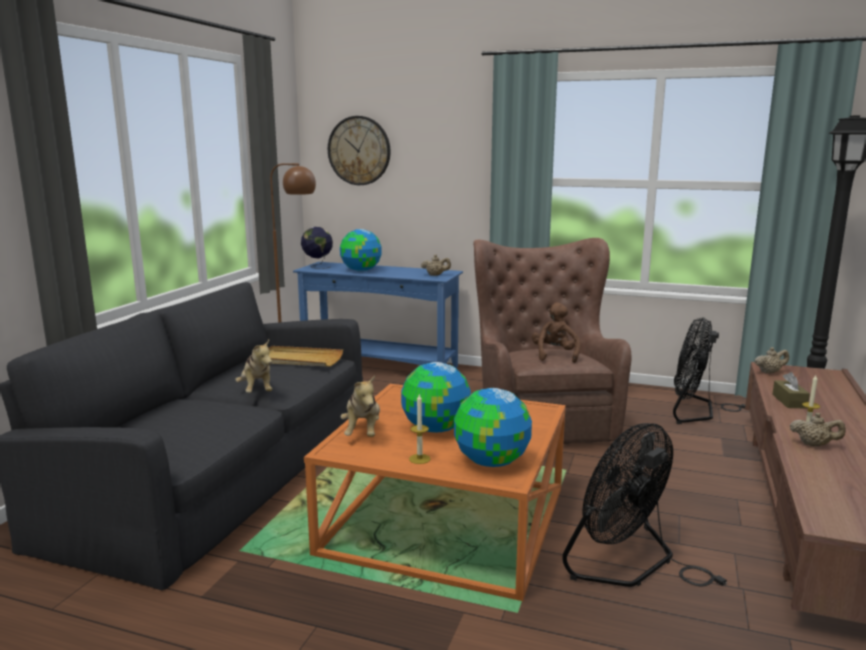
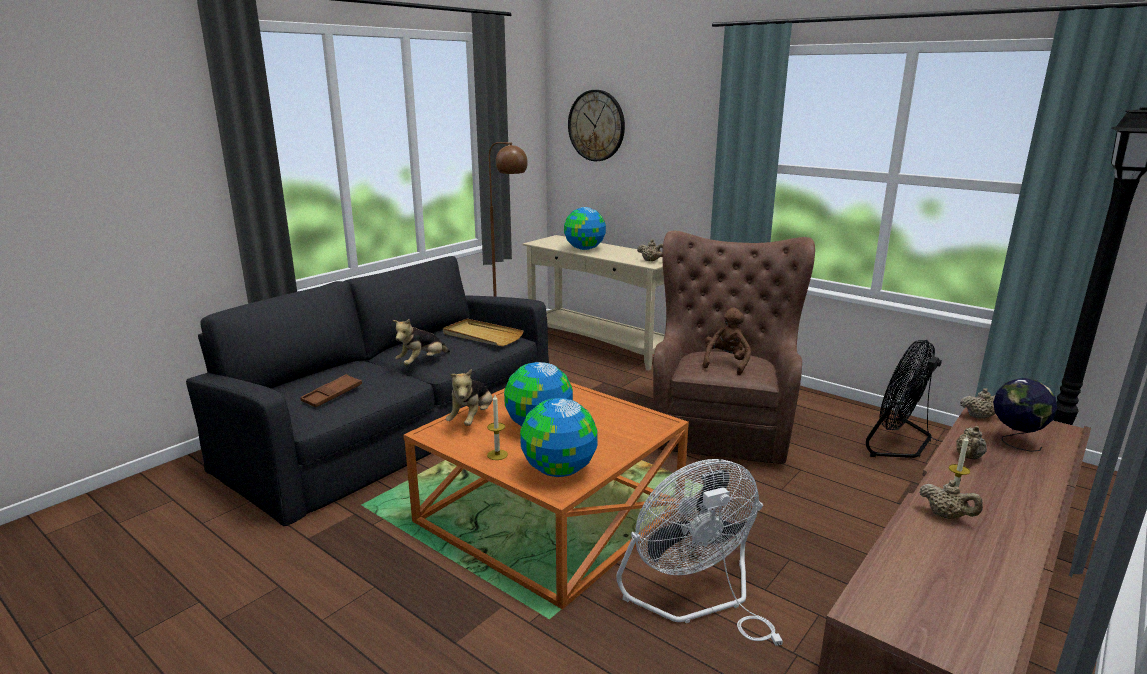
camera: 20 degrees right, 5 degrees up
(184, 433) = (332, 395): none -> brown tray
(256, 391) = (422, 362): plush toy -> plush toy turned 45 degrees clockwise
(317, 266) = (549, 240): globe -> globe (1015, 441)
(380, 366) = (600, 345): blue console table -> beige console table
(638, 562) = (705, 598): black fan -> white fan
(789, 401) = (969, 457): brown tissue box -> beige teapot

